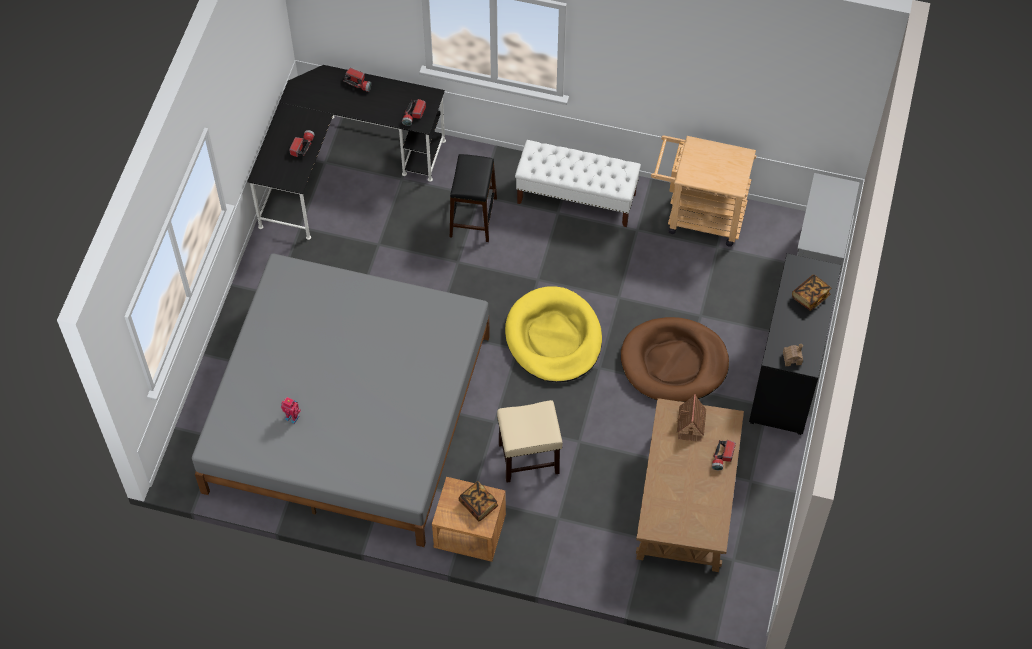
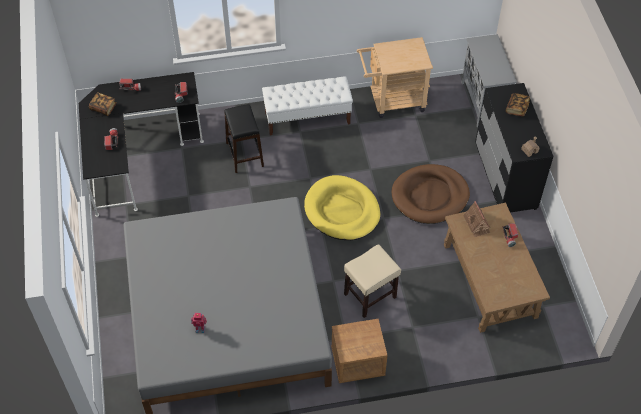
camera: 25 degrees left, 5 degrees down
(478, 505) = (365, 336): book -> book (103, 108)

